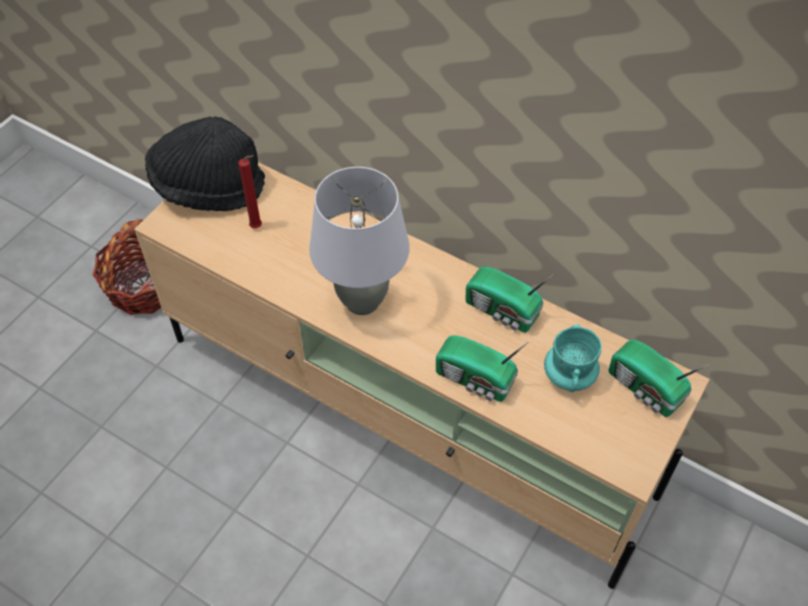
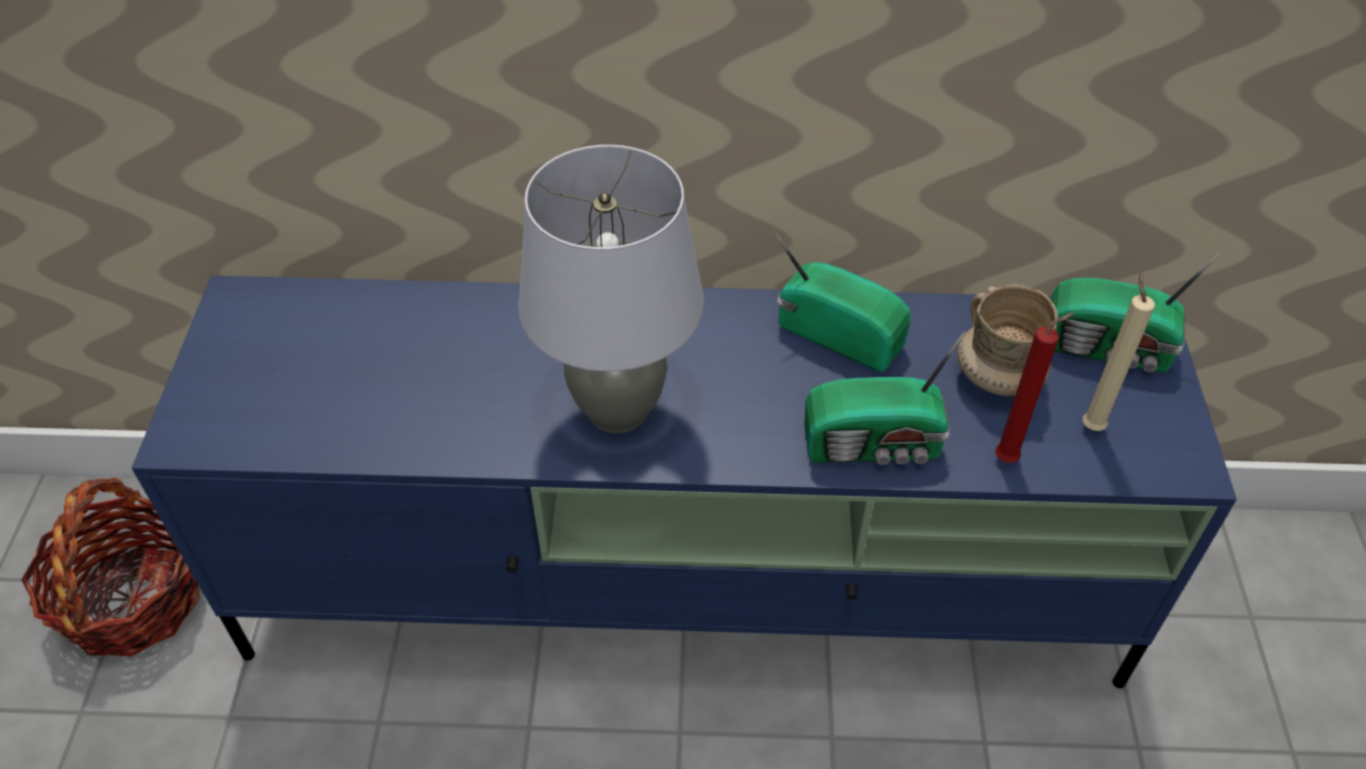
camera: 30 degrees left, 5 degrees down
(208, 187) = (232, 347): black hat -> none
(258, 227) = (363, 373): red candle -> red candle (1010, 458)
(407, 417) = (688, 595): beige tv stand -> blue tv stand
(503, 311) = (838, 332): radio -> radio turned 150 degrees counterclockwise
(569, 375) = (997, 377): turquoise mug -> beige mug
(599, 424) = (1091, 424): none -> beige candle

